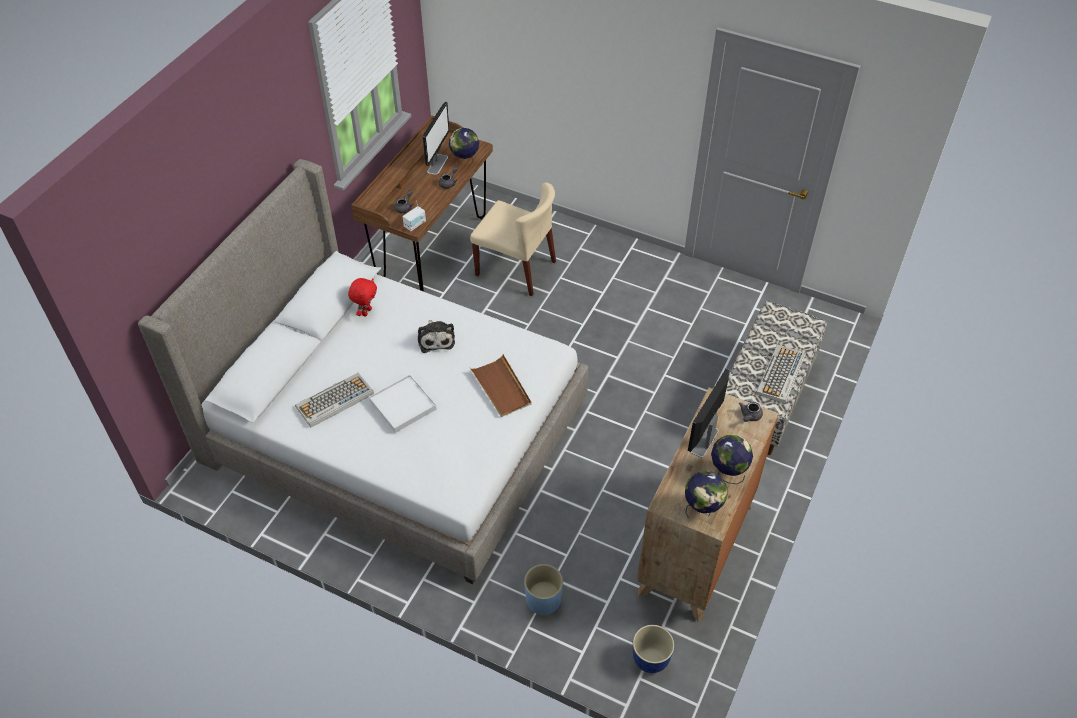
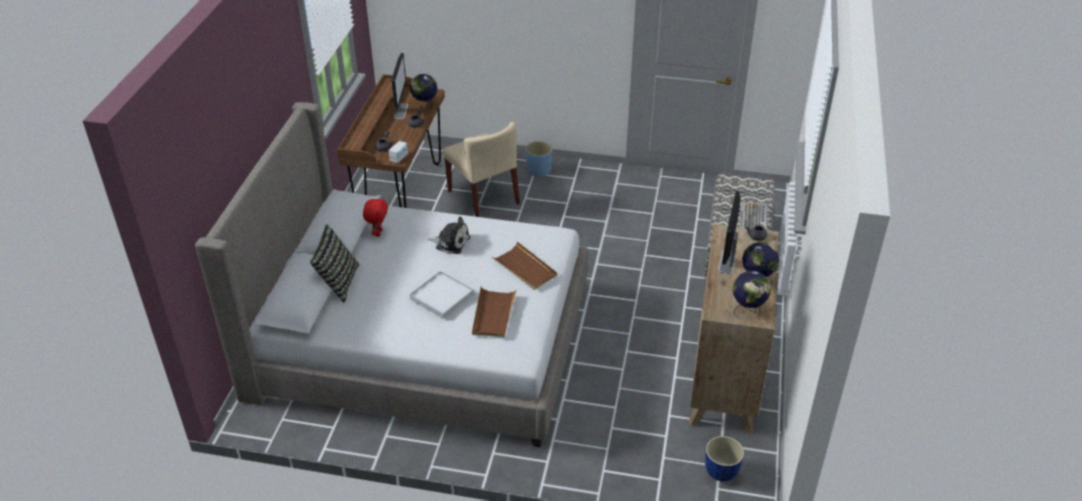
camera: 15 degrees left, 10 degrees down
(306, 364) = (337, 282): none -> pillow
(334, 401) = (376, 305): keyboard -> none
(436, 339) = (451, 242): plush toy -> plush toy turned 45 degrees counterclockwise
(447, 439) = (493, 314): none -> brown tray
(516, 268) = (483, 197): beige chair -> beige chair turned 45 degrees clockwise
(543, 600) = (609, 446): blue planter -> blue planter (539, 170)

